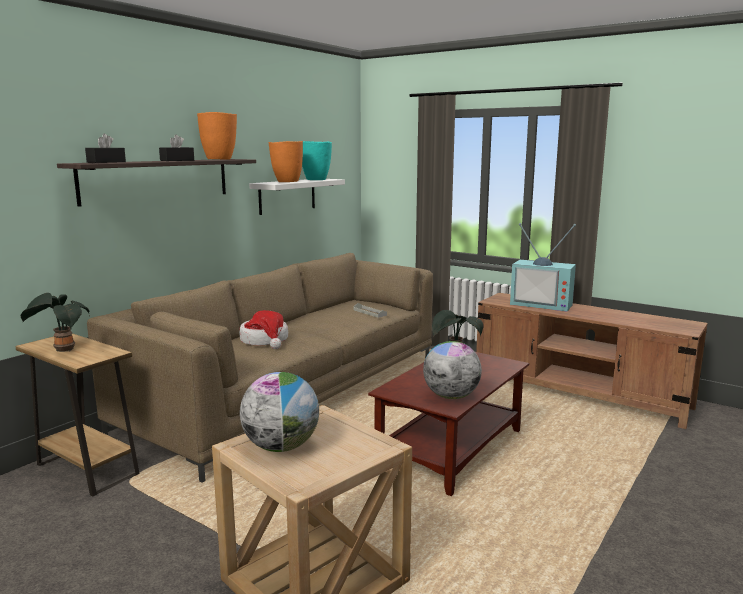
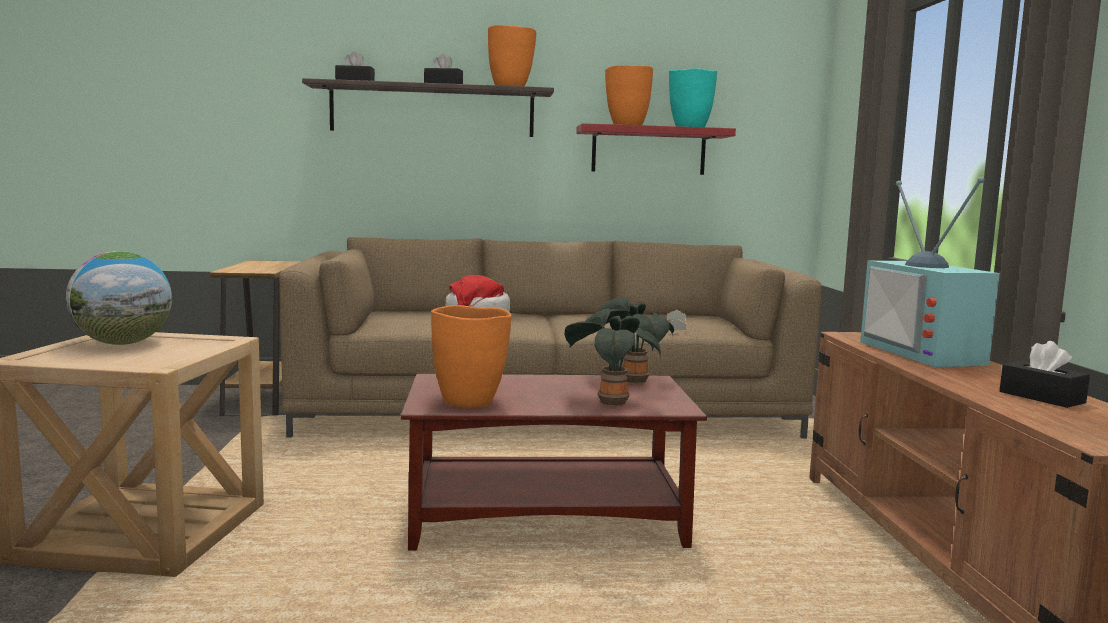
camera: 50 degrees right, 5 degrees down
(62, 350) = (251, 265): potted plant -> potted plant (609, 403)
(287, 196) = (648, 151): white shelf -> red shelf
(451, 396) = (470, 401): globe -> orange vase
(625, 316) = (1041, 397): none -> black tissue box

